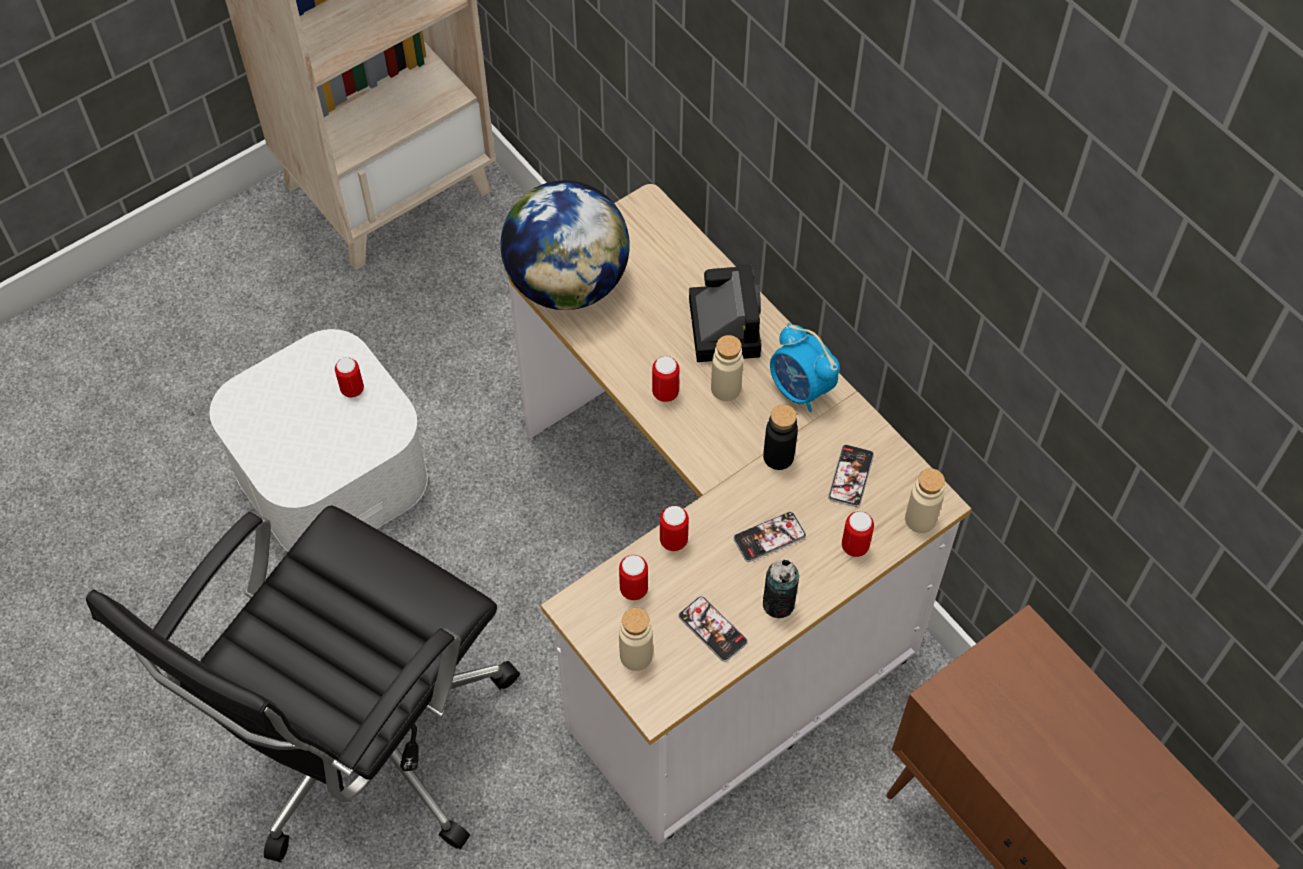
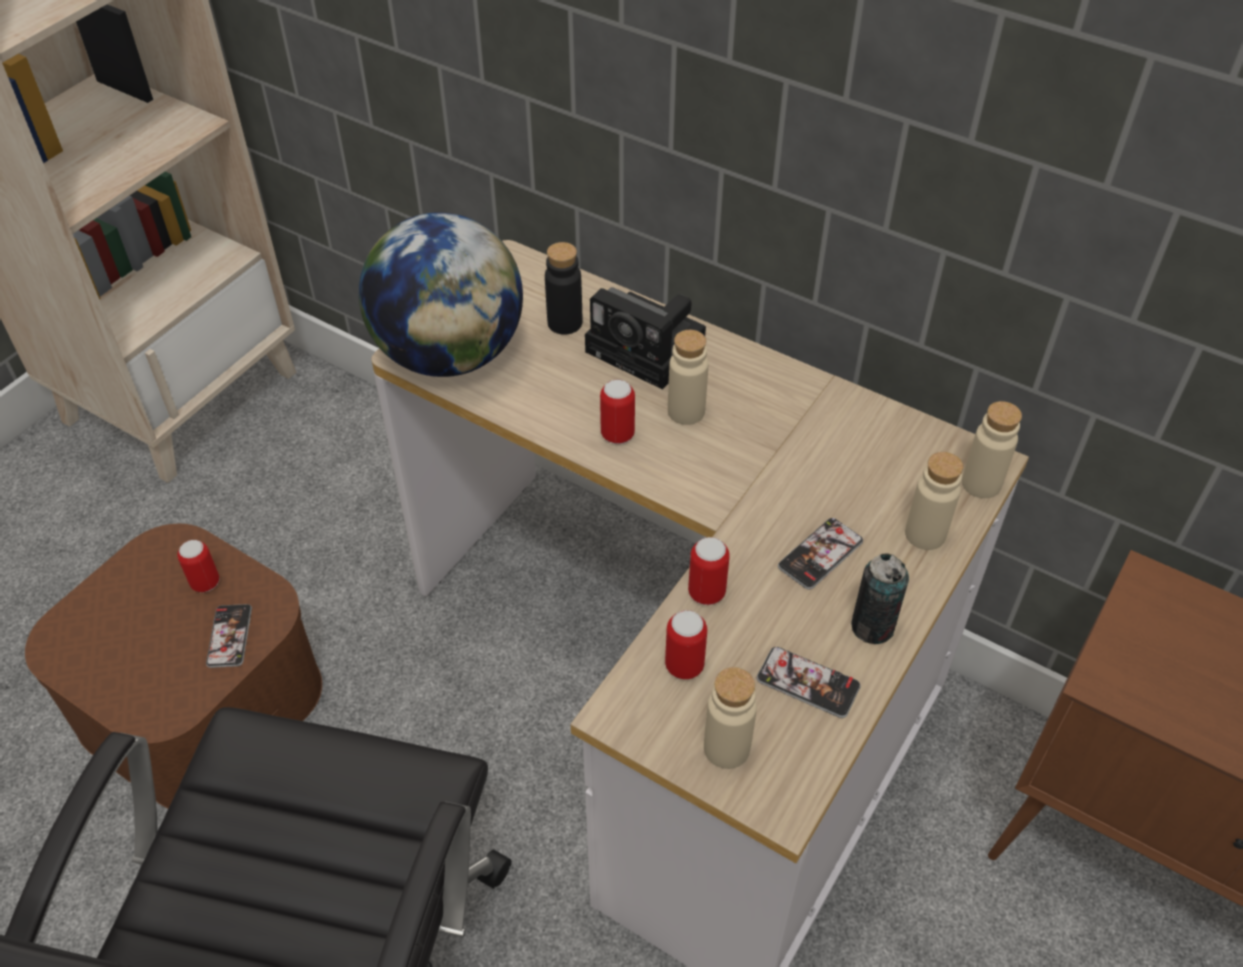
camera: 20 degrees left, 10 degrees down
(331, 472) = (200, 701): white storage box -> brown storage box
(722, 324) = (650, 350): camera -> camera turned 150 degrees clockwise
(778, 456) = (784, 464): black bottle -> black bottle (565, 323)
(800, 389) = (771, 390): alarm clock -> none
(851, 476) = (877, 461): phone -> phone (229, 636)
(855, 546) = (925, 534): can -> beige bottle

